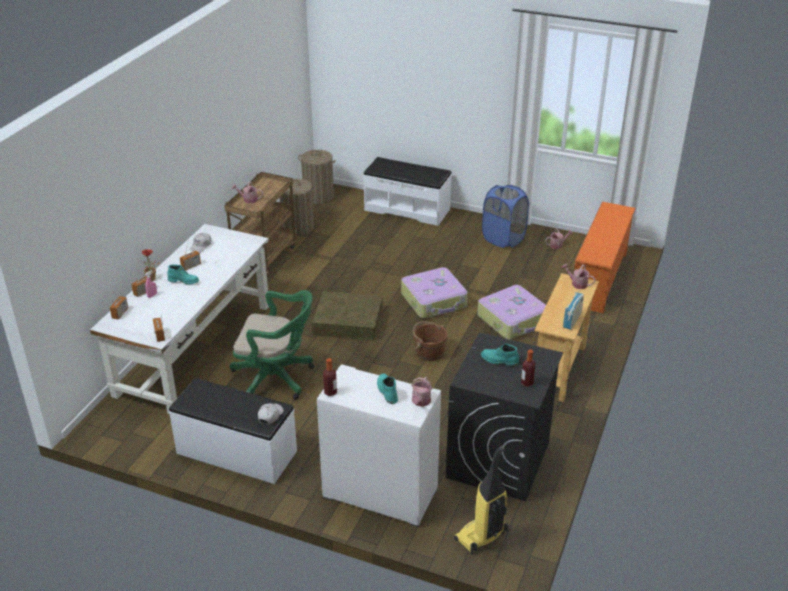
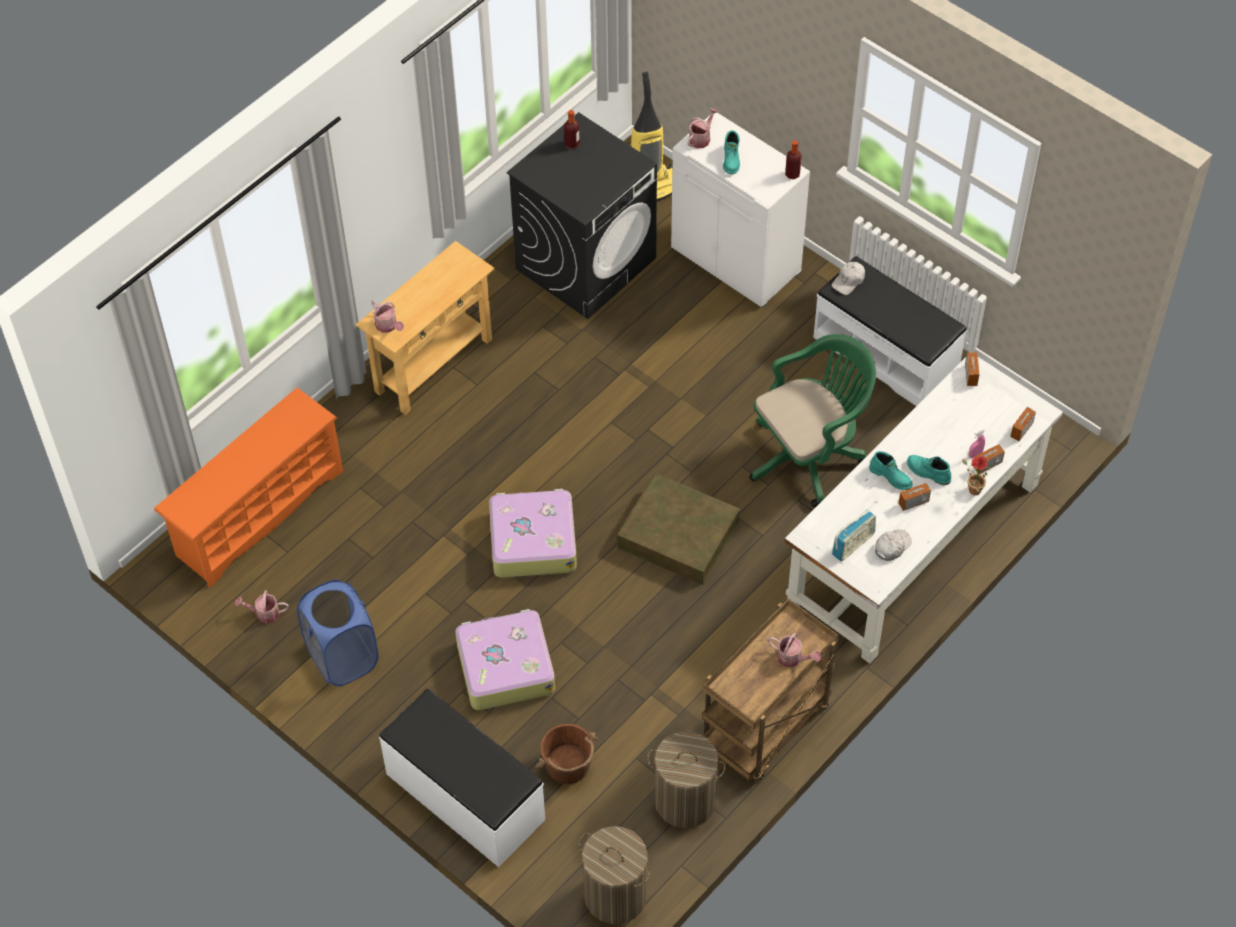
camera: 160 degrees left, 20 degrees up
(277, 378) = (809, 455): green office chair -> green office chair turned 120 degrees clockwise
(429, 352) = (588, 443): brown bucket -> brown bucket (568, 766)
(499, 360) = (585, 179): turquoise boot -> turquoise boot (891, 477)
(513, 320) = (439, 468): suitcase -> suitcase (504, 667)
(572, 320) = (438, 268): radio -> radio (853, 544)

